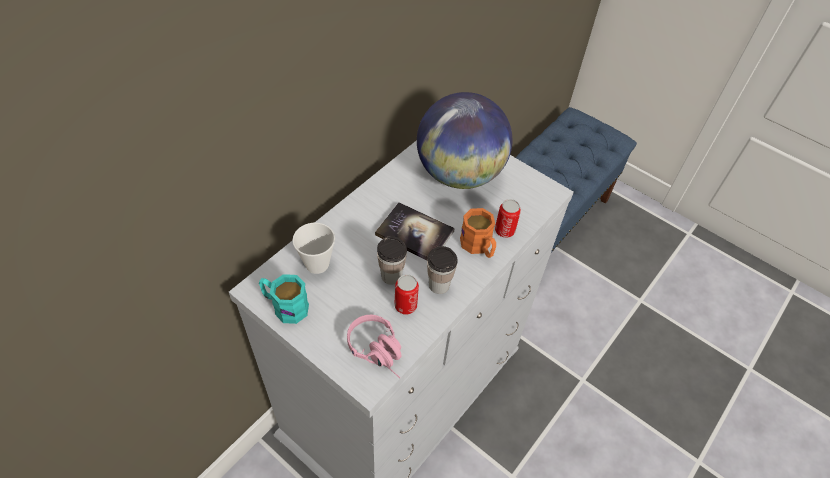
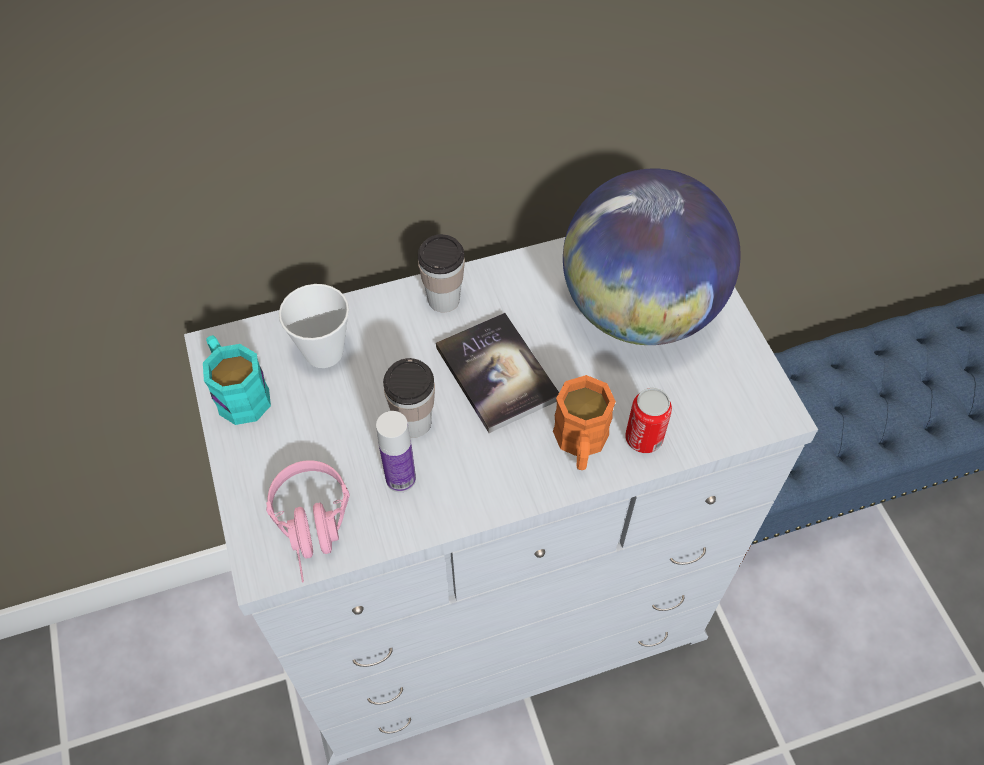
camera: 35 degrees right, 5 degrees up
(405, 305) = (400, 479): can -> bottle
(439, 285) = (473, 473): cup -> cup (443, 299)

